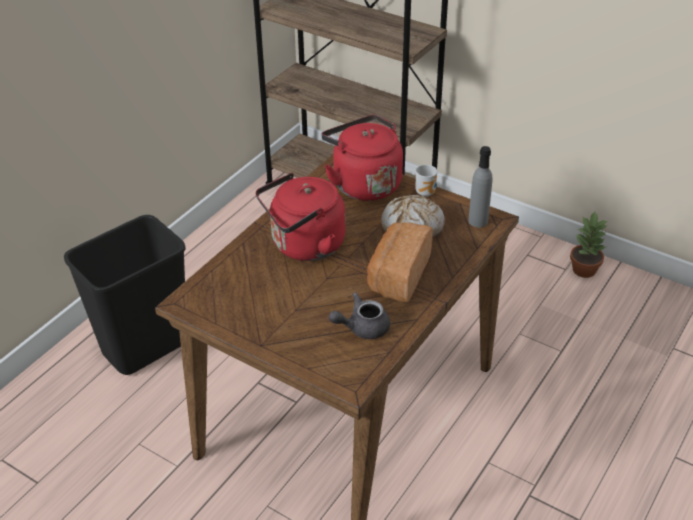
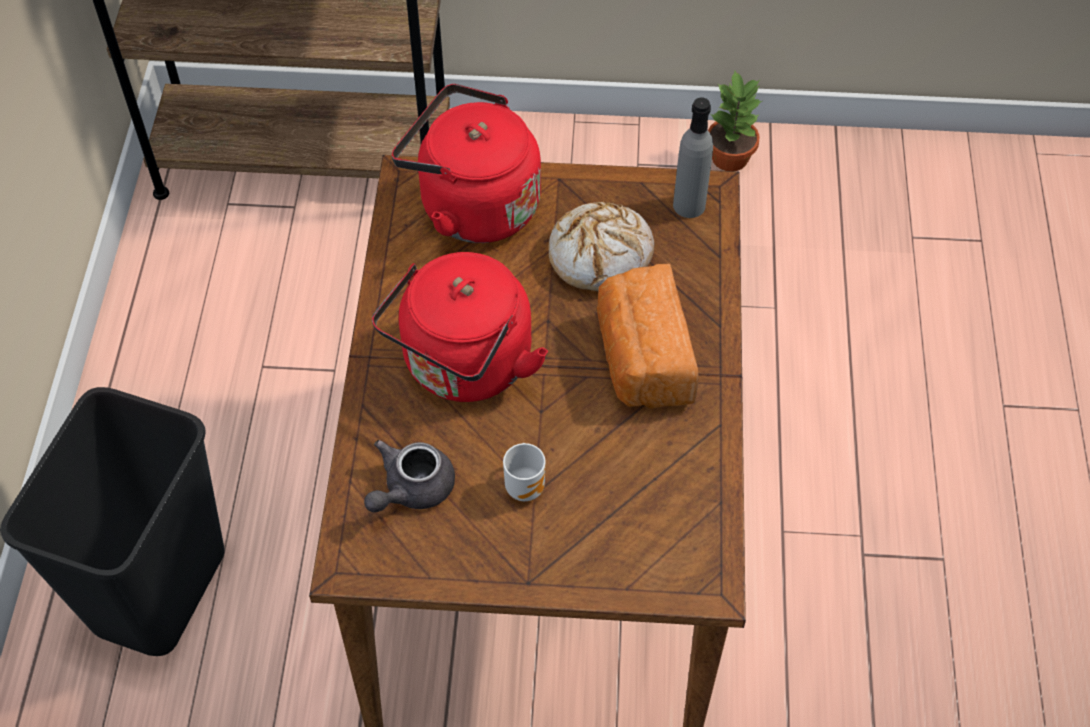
camera: 30 degrees left, 15 degrees up
(362, 328) = (655, 478): grey teapot -> grey teapot (411, 489)
(426, 192) = (579, 182): mug -> mug (526, 486)

